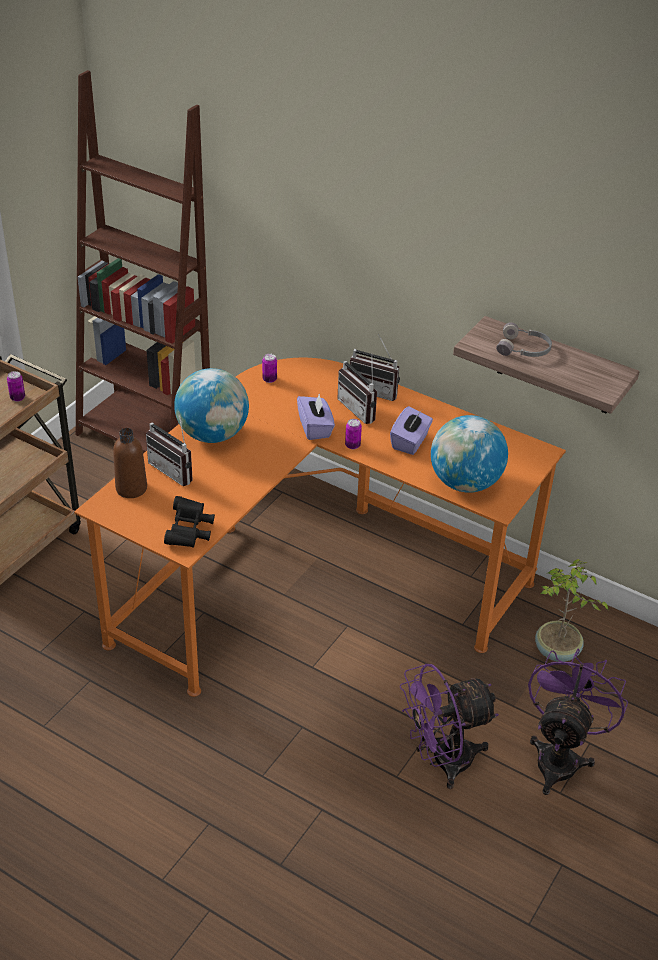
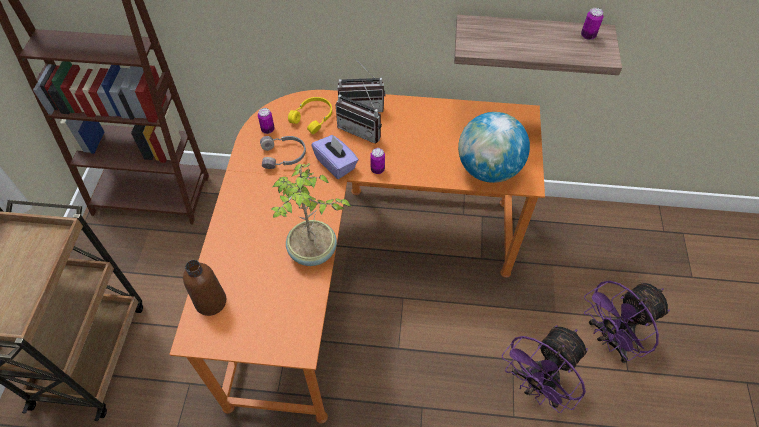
camera: 25 degrees left, 15 degrees up
(17, 398) = (41, 246): can -> can (588, 36)
(175, 470) = (240, 262): radio -> none
(189, 532) = (293, 327): black binoculars -> none
(213, 434) = (252, 208): globe -> none
(320, 384) = (313, 118): none -> yellow headphones
(410, 442) = (421, 146): purple tissue box -> none
(524, 349) = (513, 37): grey headphones -> grey headphones (284, 156)
(556, 652) = (556, 252): potted plant -> potted plant (312, 252)
(560, 756) = (609, 339): purple fan -> purple fan turned 120 degrees counterclockwise

